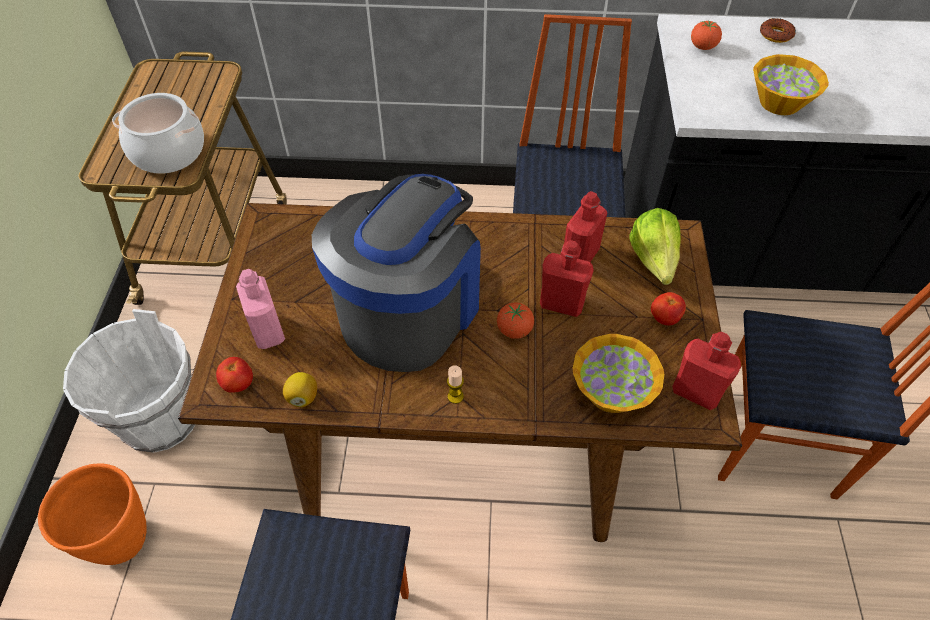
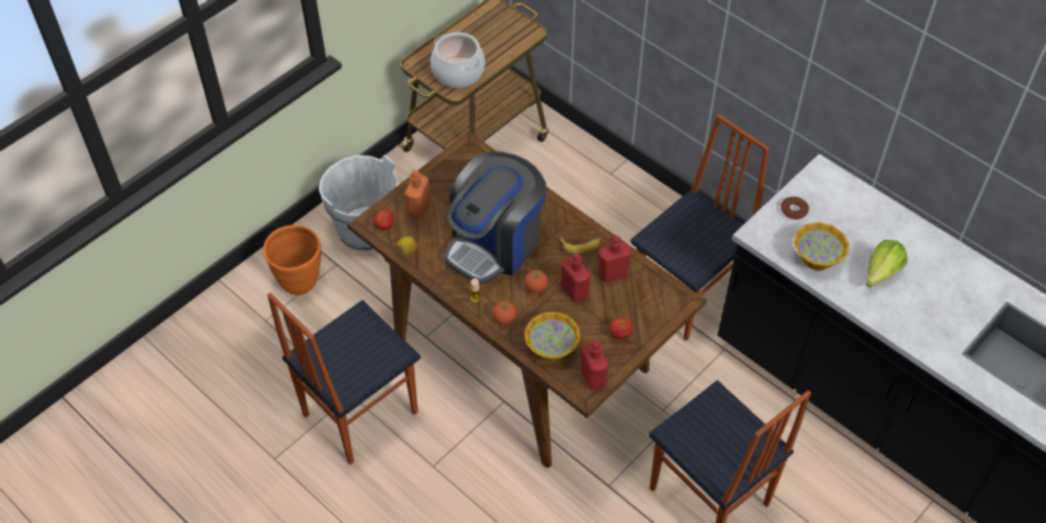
camera: 40 degrees right, 0 degrees up
(267, 331) = (419, 209): pink bottle -> orange bottle
(410, 310) = (495, 243): coffee machine -> coffee machine turned 150 degrees clockwise
(512, 249) = (580, 246): none -> banana
(653, 265) = (647, 305): lettuce -> lettuce (877, 276)
(702, 47) = (817, 193): tomato -> tomato (504, 319)
(775, 35) = (879, 214): donut -> donut (793, 210)

